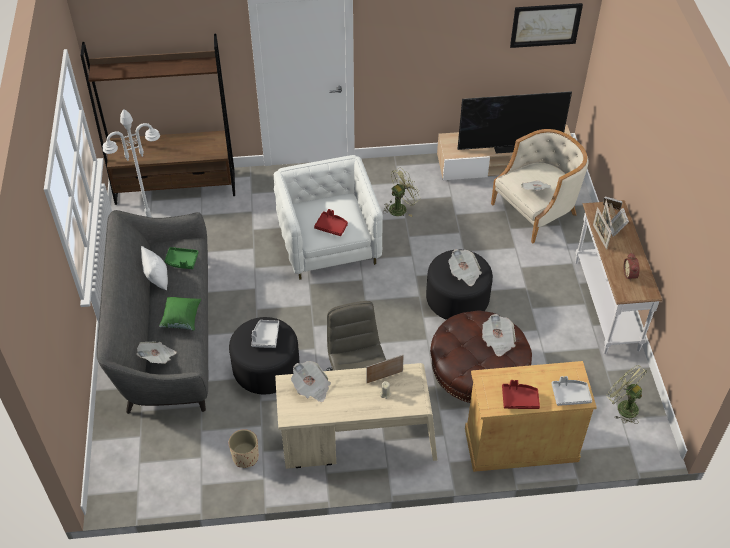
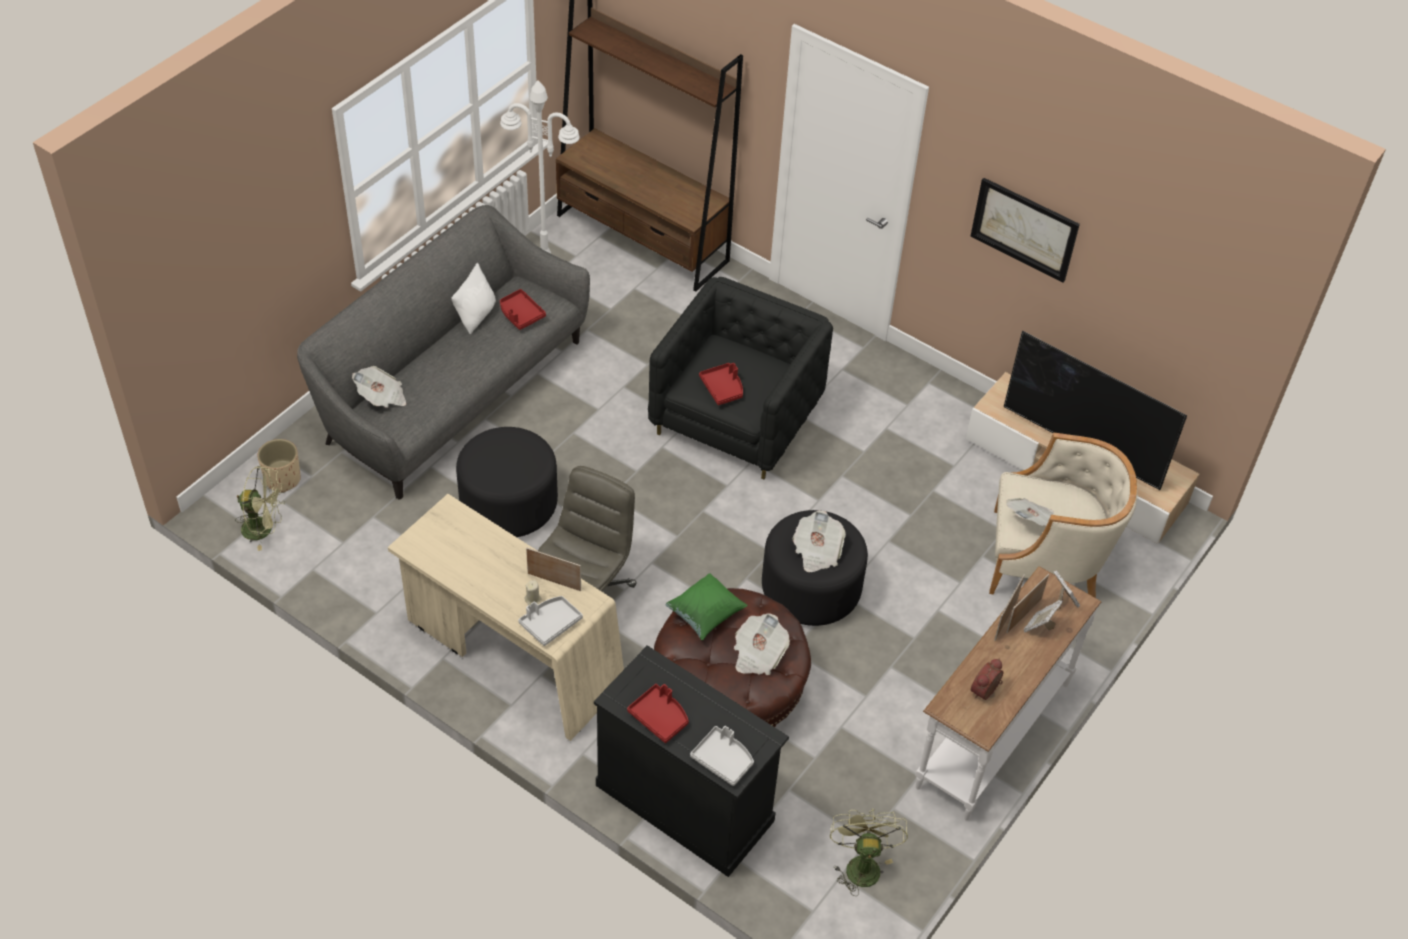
camera: 40 degrees right, 0 degrees up
(181, 319) = (449, 375): green pillow -> green pillow (705, 615)
(182, 261) = (520, 314): green tray -> red tray
(245, 457) = (384, 576): beige planter -> beige planter (282, 479)
(265, 337) = (513, 457): grey tray -> grey tray (550, 623)
(311, 388) = (467, 534): newspaper -> none
(329, 244) = (736, 419): white armchair -> black armchair
(400, 207) = (873, 435): green fan -> green fan (264, 529)
(521, 444) = (685, 802): beige cabinet -> black cabinet
(545, 25) = (1193, 292): picture -> picture (1024, 229)

